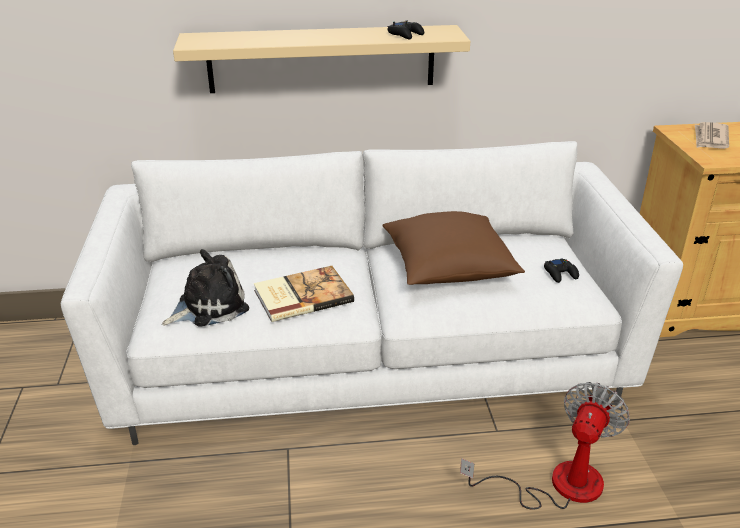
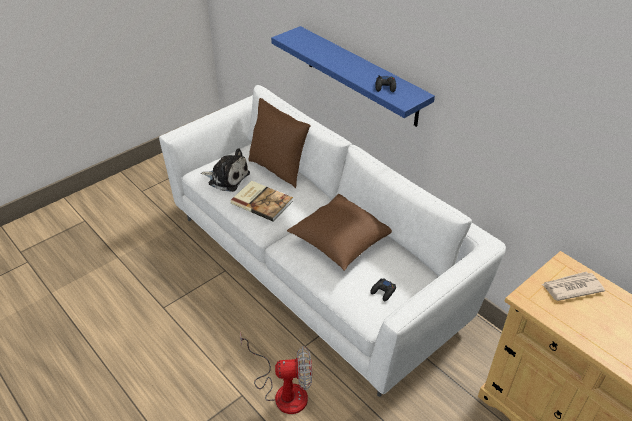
camera: 55 degrees right, 10 degrees up
(252, 259) = (278, 169): none -> brown pillow
(321, 59) = (361, 76): beige shelf -> blue shelf

